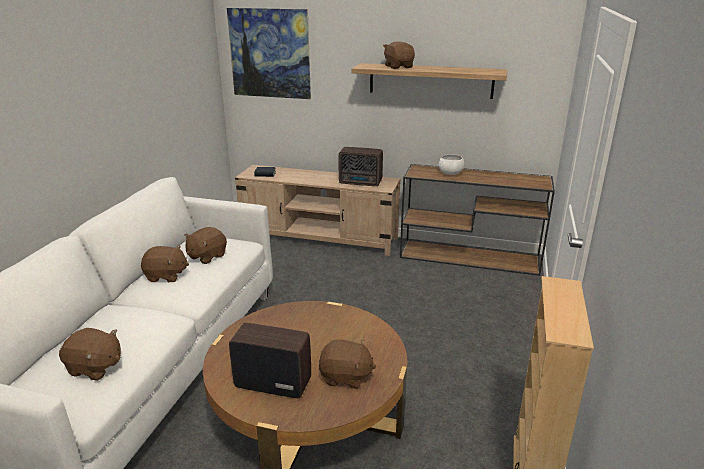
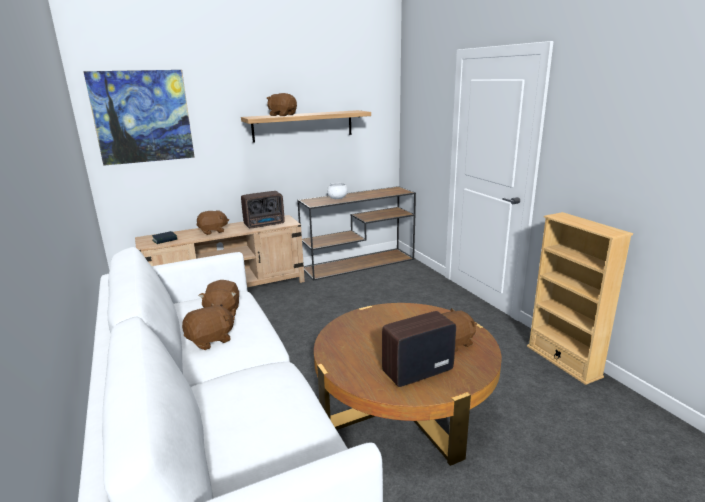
camera: 40 degrees left, 5 degrees down
(95, 368) = (284, 432): brown plush toy -> brown plush toy (213, 231)

